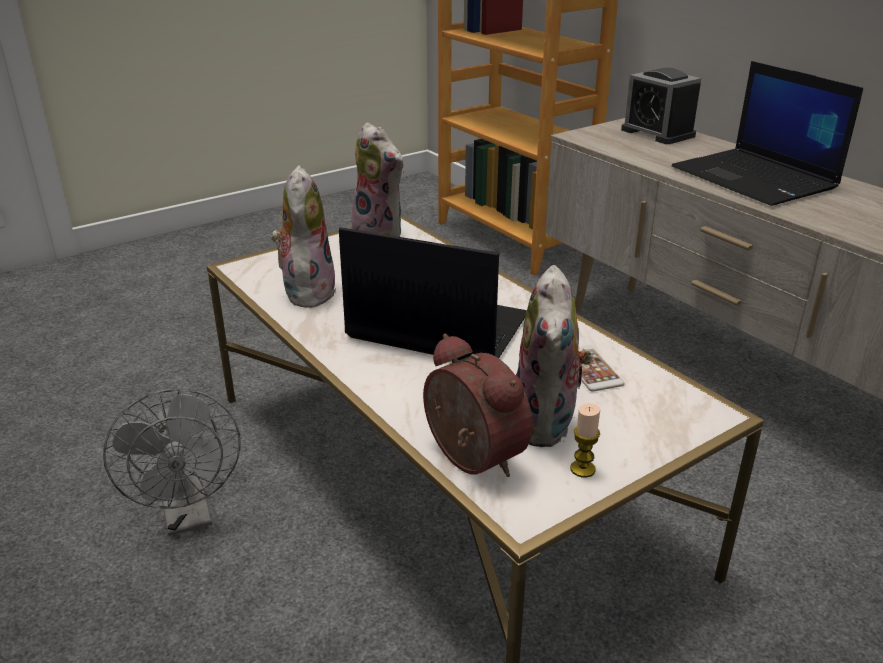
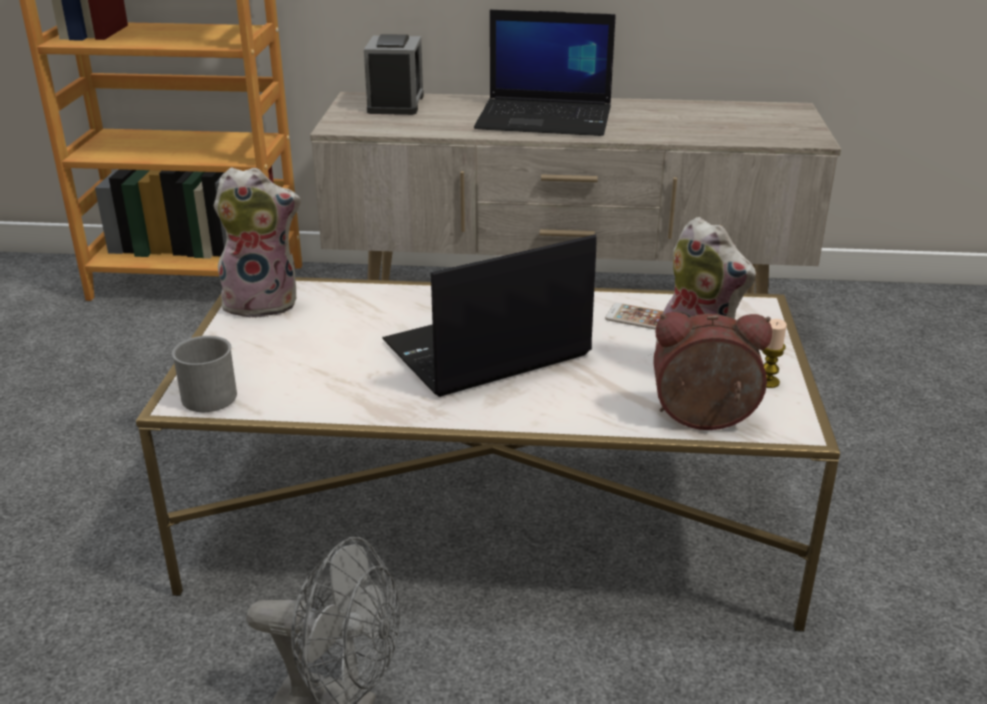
camera: 50 degrees left, 0 degrees up
(258, 269) = (209, 392): none -> grey mug
(307, 291) = (309, 384): plush toy -> none
(657, 133) = (396, 103): alarm clock -> alarm clock turned 90 degrees counterclockwise

